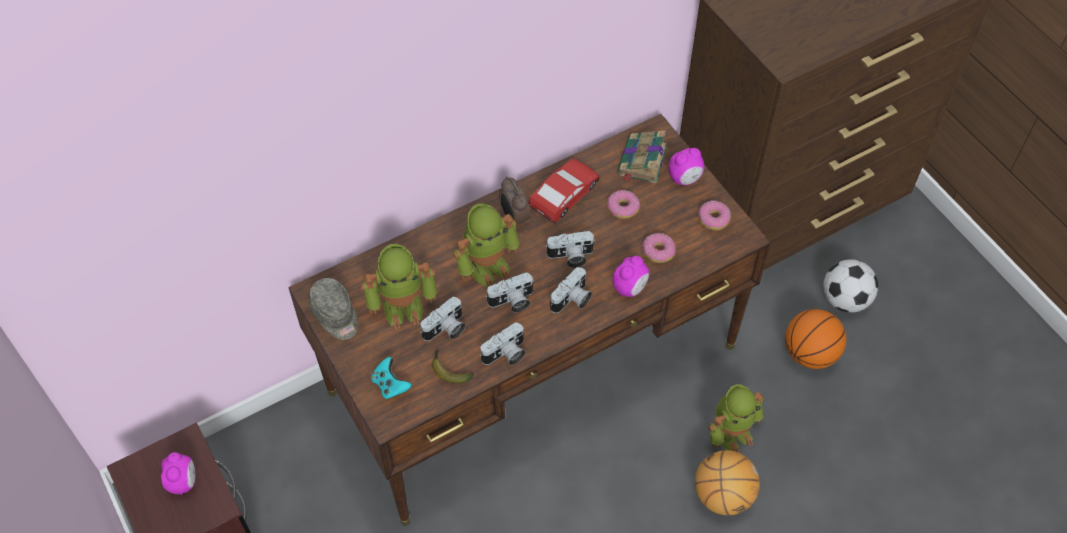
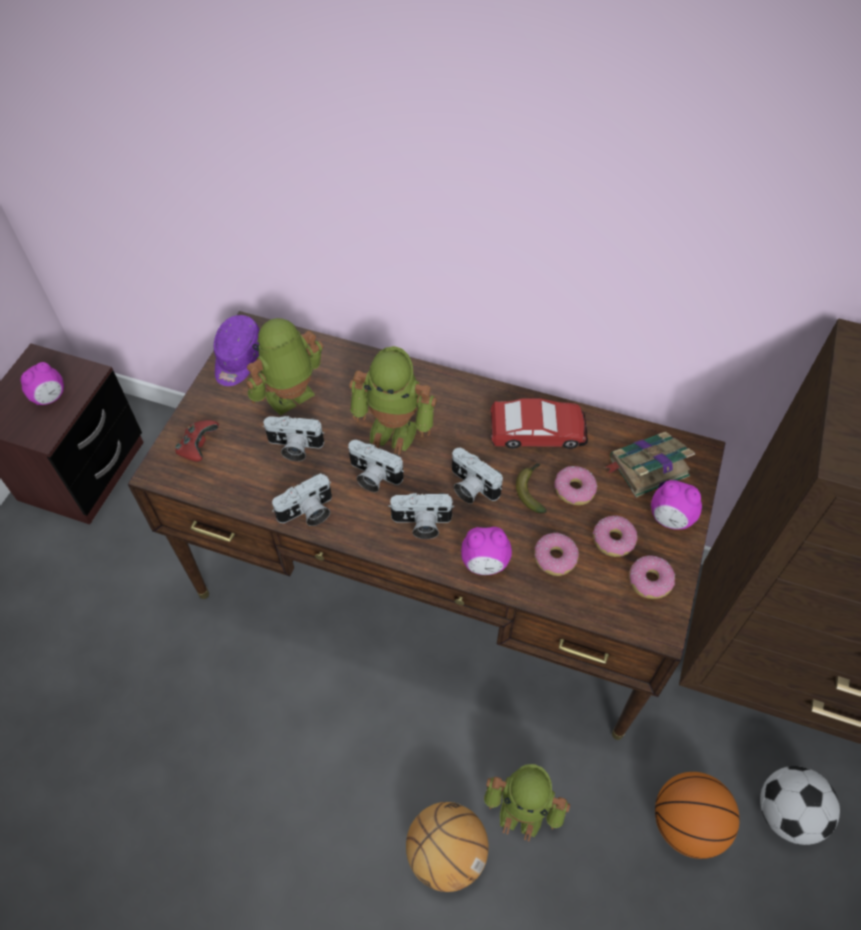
camera: 50 degrees right, 0 degrees up
(335, 315) = (238, 360): grey cap -> purple cap
(390, 384) = (198, 447): turquoise game controller -> red game controller
(403, 306) = (291, 398): toy robot -> toy robot turned 105 degrees clockwise
(448, 370) = (251, 480): banana -> banana (532, 490)
(506, 355) = (308, 513): camera -> camera turned 45 degrees counterclockwise
(514, 217) = (469, 411): alarm clock -> none
(673, 215) = (613, 540): none -> donut

